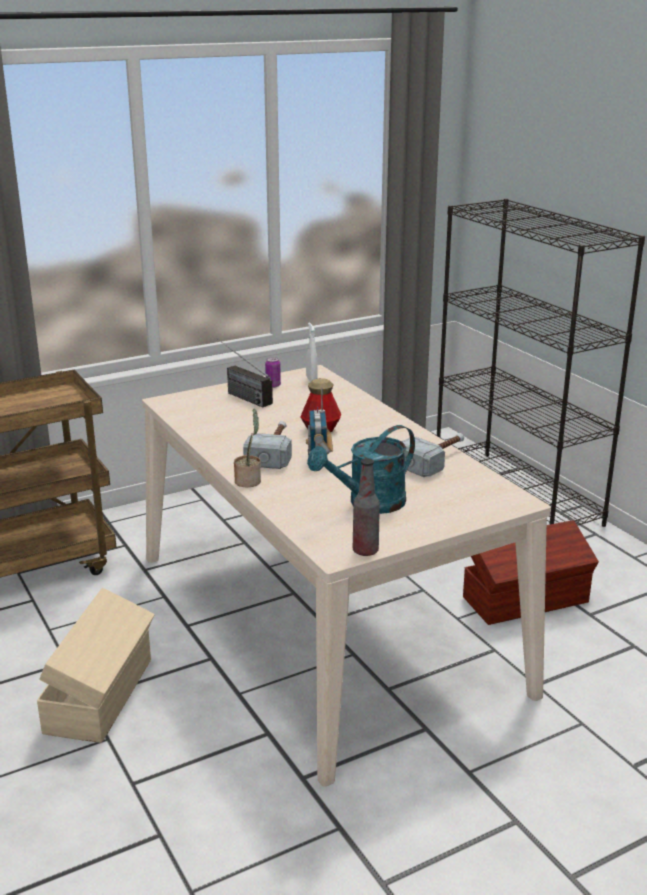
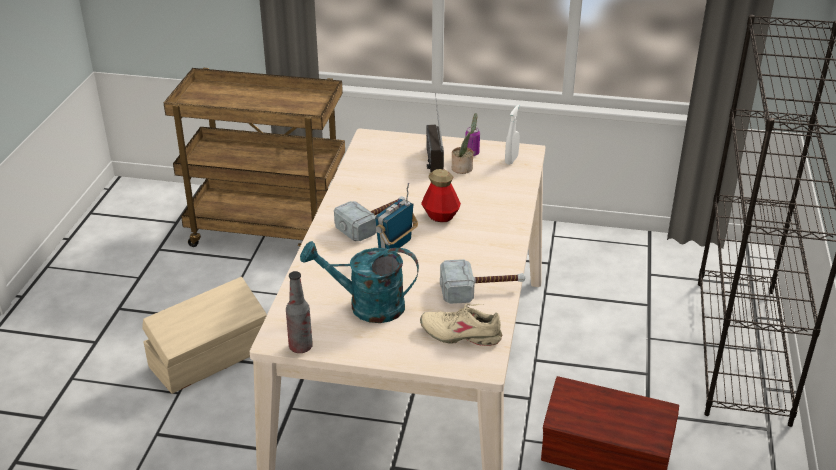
camera: 40 degrees right, 10 degrees up
(249, 480) = (318, 242): potted plant -> potted plant (463, 168)
(470, 491) = (461, 334): none -> beige shoe

